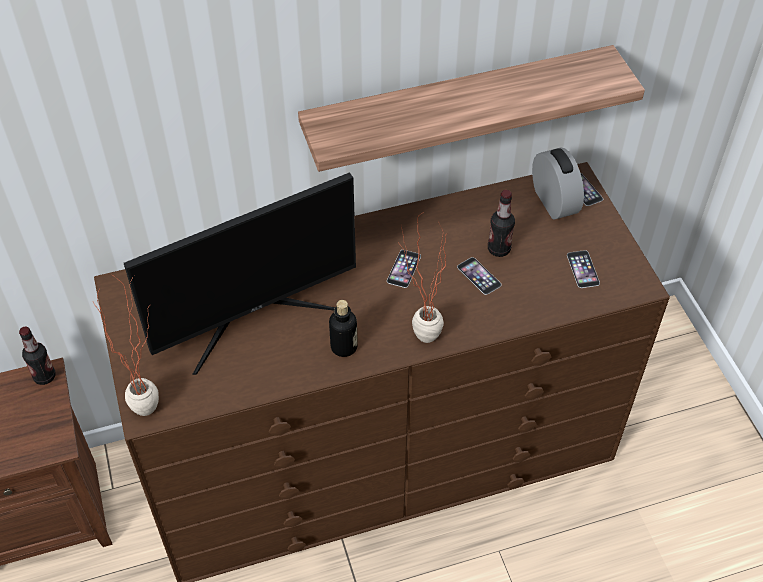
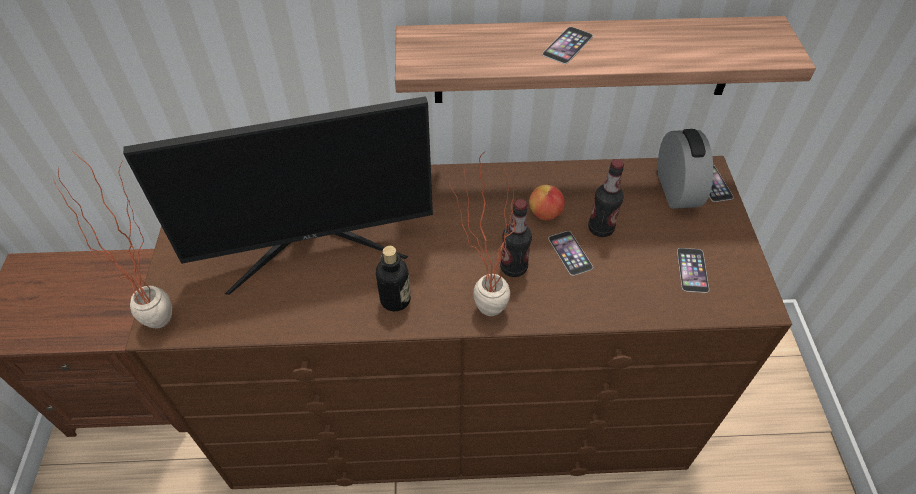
camera: 15 degrees right, 0 degrees up
(44, 376) = (132, 263): bottle -> bottle (513, 267)
(404, 268) = (490, 228): phone -> phone (567, 45)
(447, 246) = (545, 213): none -> apple

